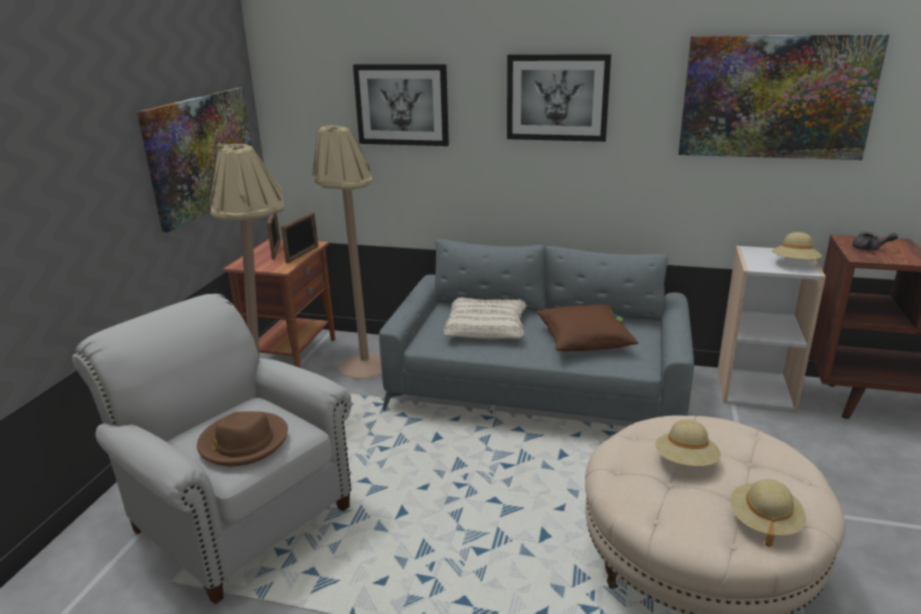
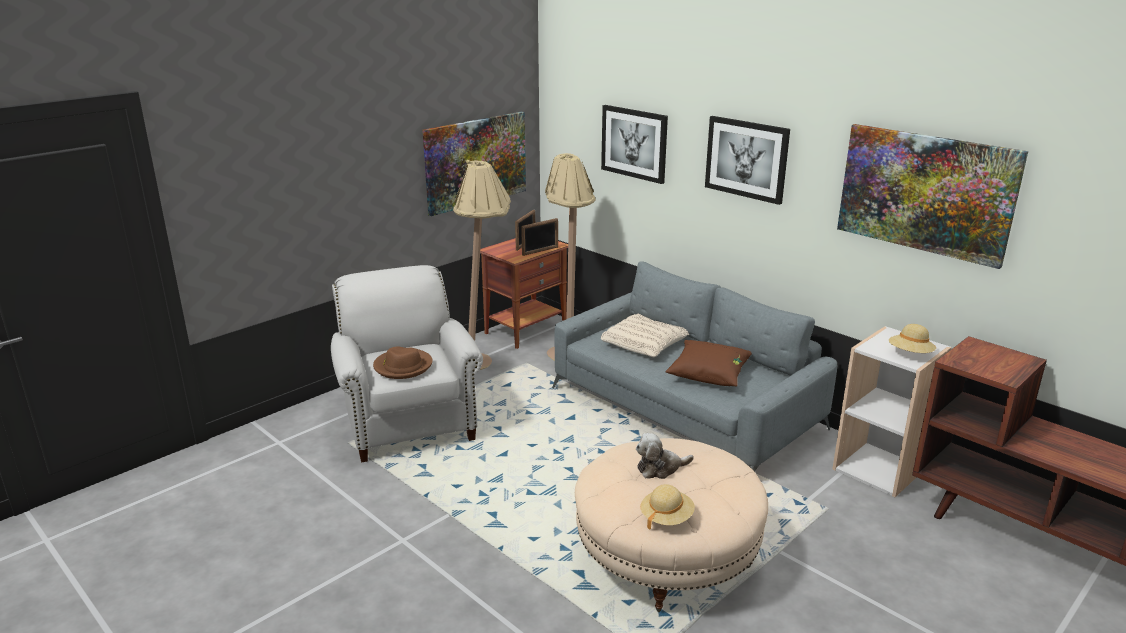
camera: 30 degrees right, 0 degrees up
(686, 462) = (660, 468): beige hat -> plush toy
(870, 249) = (979, 357): grey teapot -> none

